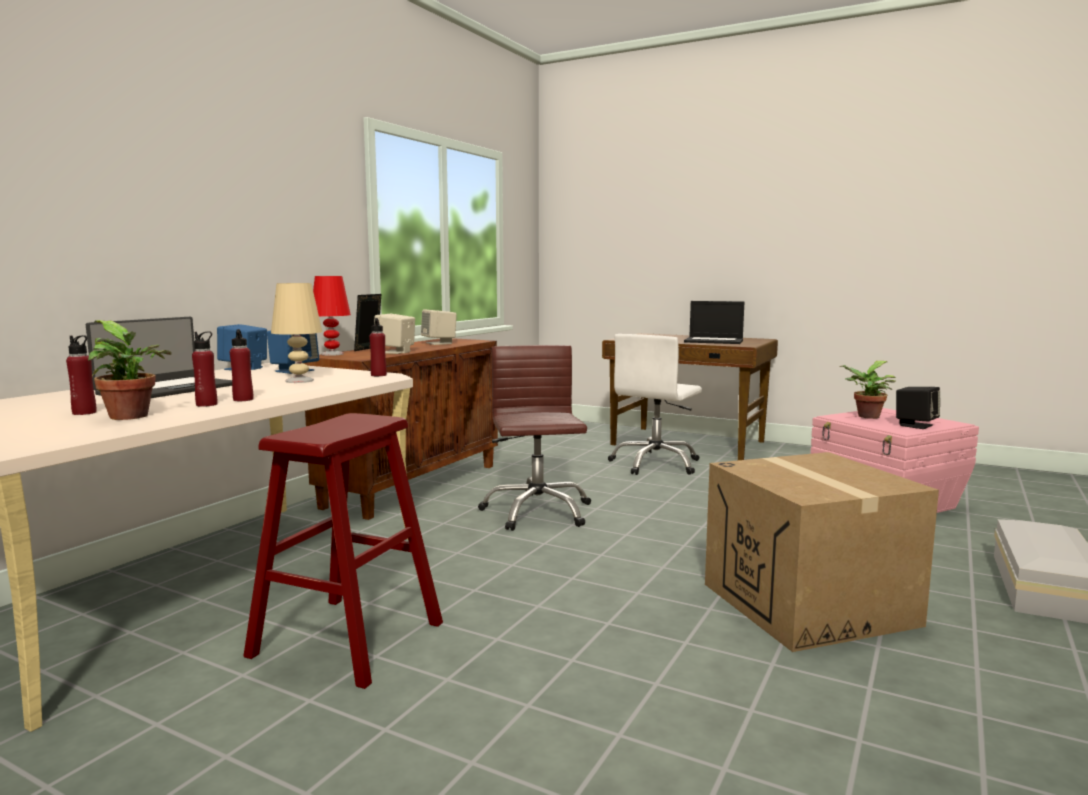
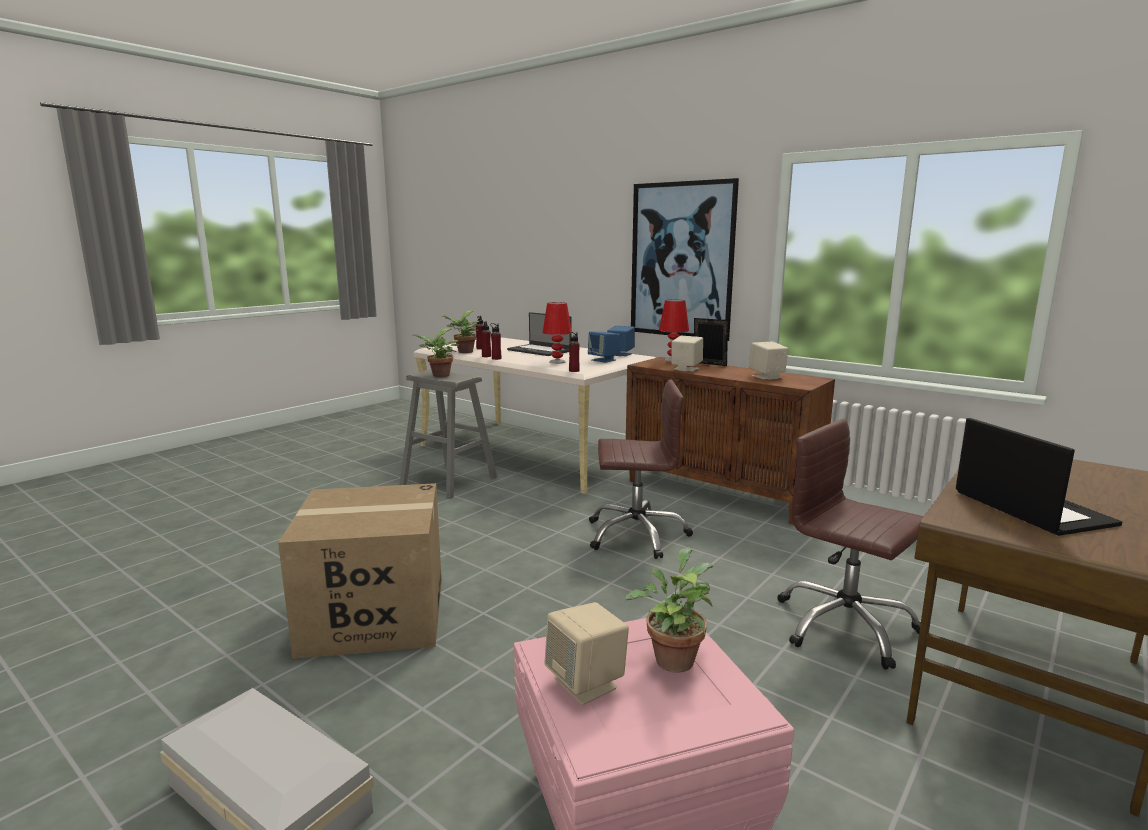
camera: 100 degrees right, 5 degrees up
(280, 226) = (681, 260): none -> picture
(299, 381) = (557, 362): beige table lamp -> red table lamp
(341, 429) = (439, 376): none -> potted plant
(347, 639) = (449, 481): red stool -> grey stool
(656, 464) = (845, 626): white office chair -> brown office chair
(714, 341) = (1029, 508): laptop -> laptop turned 135 degrees clockwise
(915, 425) = (586, 683): black speaker -> beige speaker

